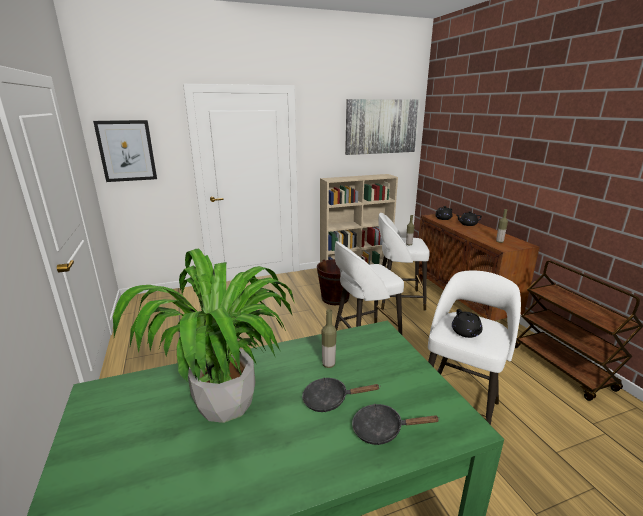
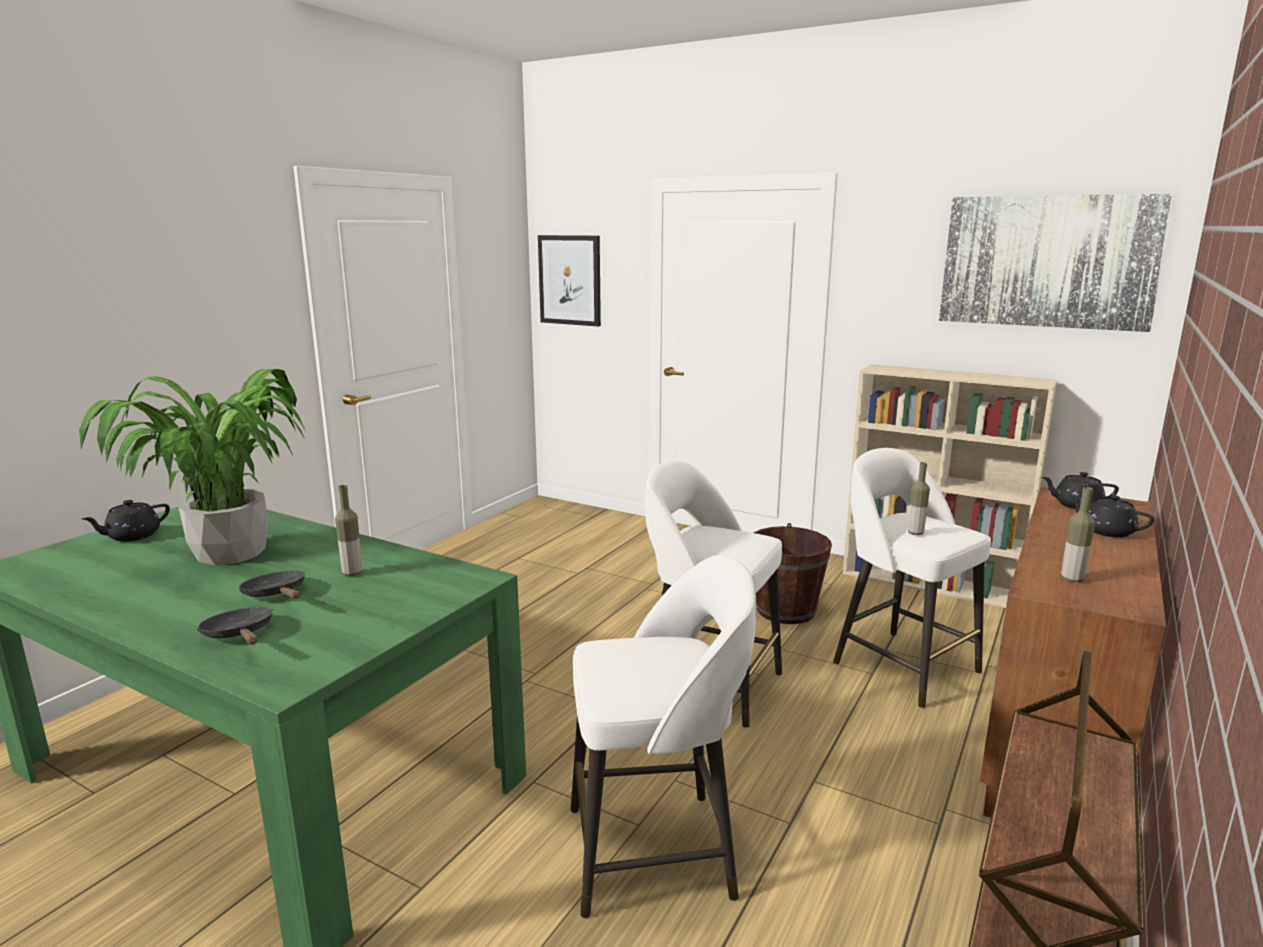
camera: 50 degrees right, 5 degrees down
(466, 332) = (624, 661): black teapot -> black teapot (132, 536)

